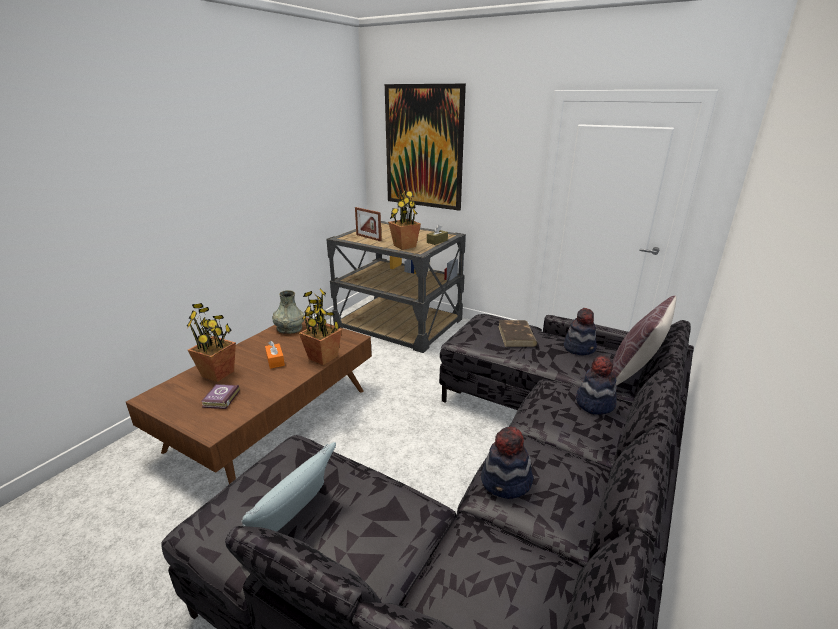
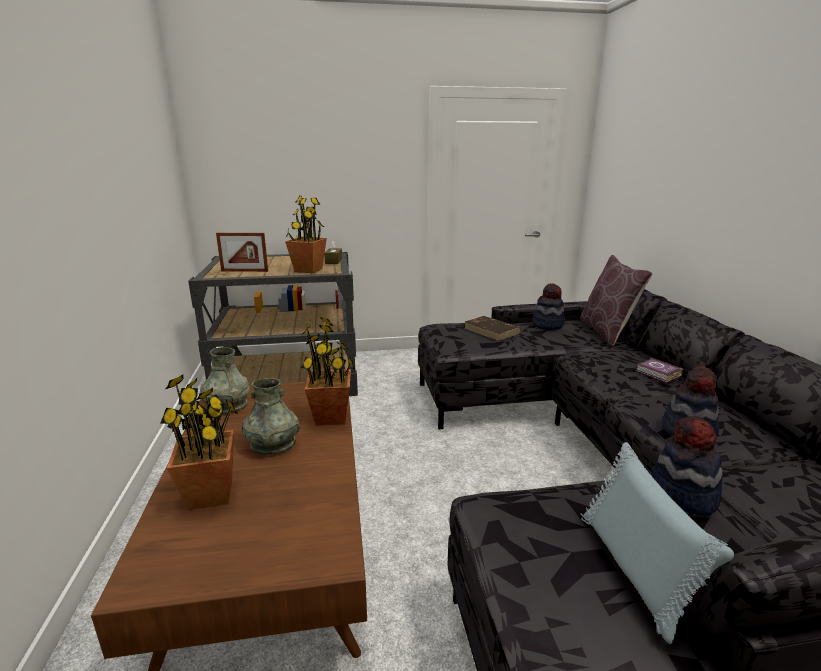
camera: 40 degrees left, 5 degrees down
(220, 399) = (274, 520): book -> book (658, 374)
(275, 360) = (273, 444): orange tissue box -> grey vase
(423, 147) = (277, 154): picture -> none
(594, 403) = (626, 355): hat -> hat (682, 494)

